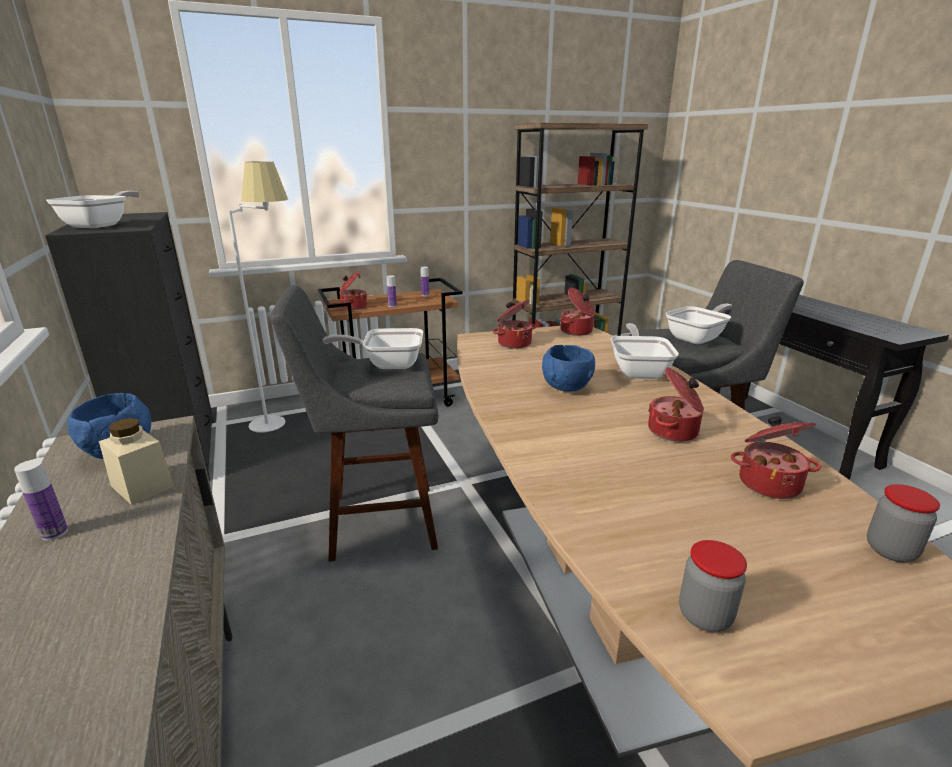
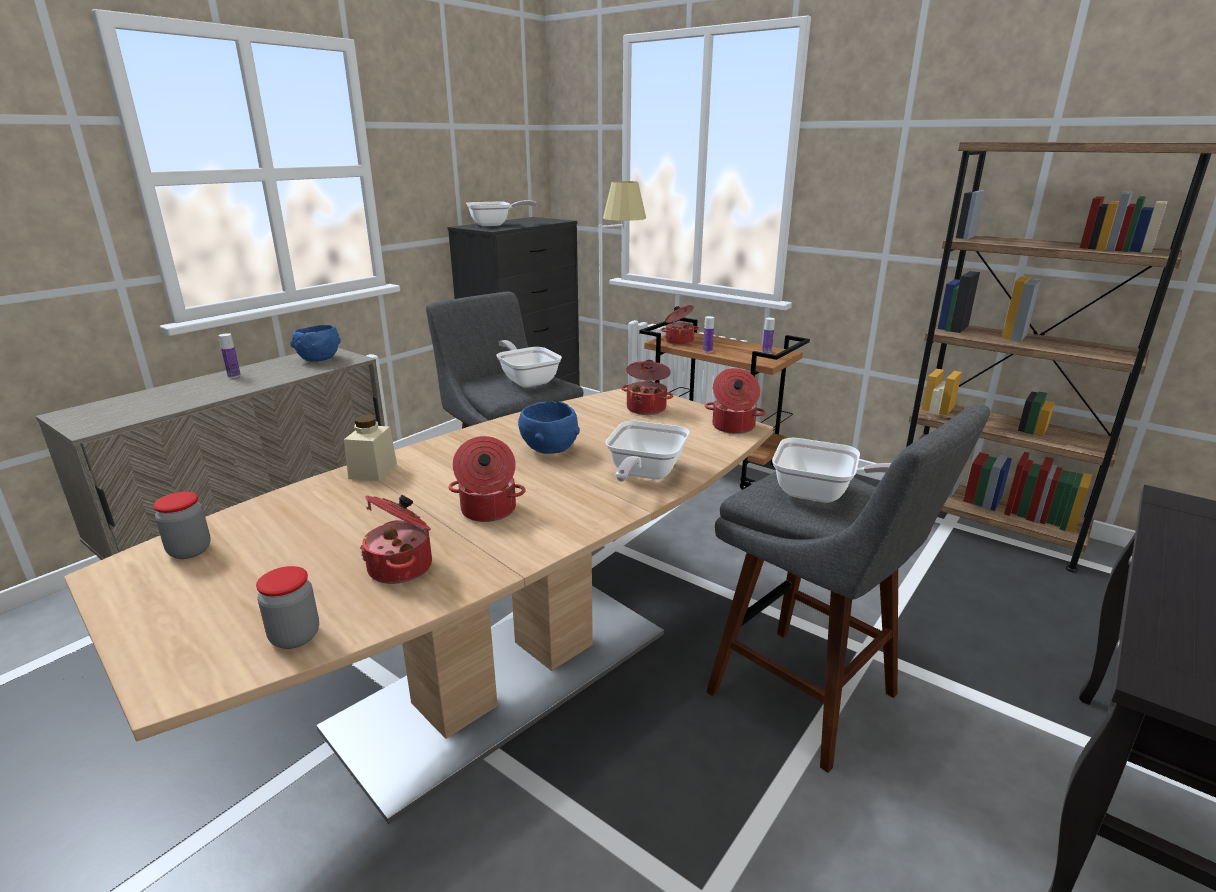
camera: 60 degrees right, 0 degrees up
(142, 486) = (283, 375): beige jar -> beige jar (373, 471)
(638, 370) = (643, 474): frying pan -> frying pan turned 135 degrees clockwise

